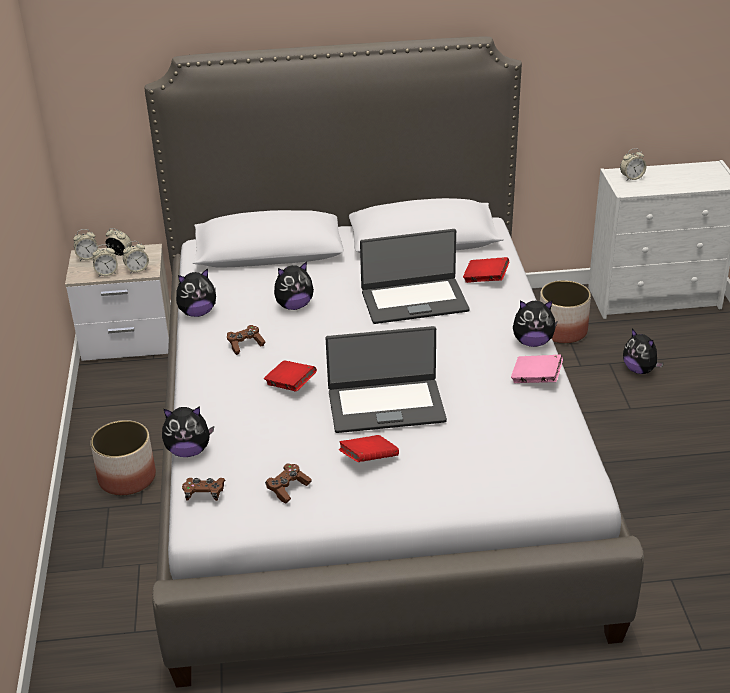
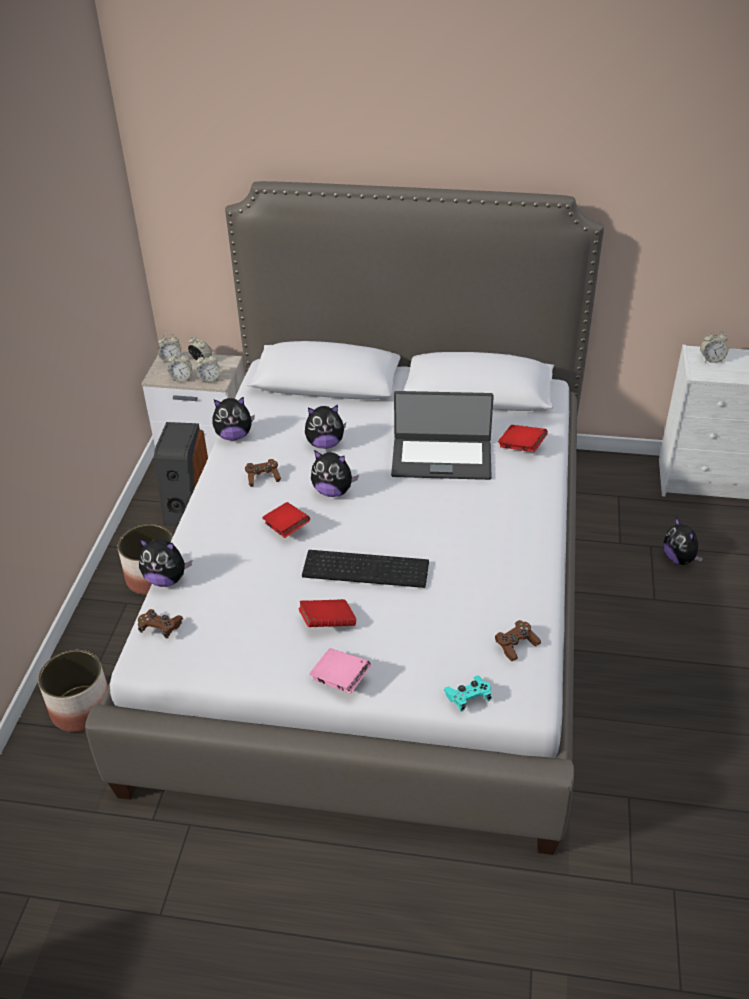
camera: 15 degrees right, 5 degrees up
(134, 404) = (186, 504): none -> speaker
(288, 488) = (238, 639): brown game controller -> brown game controller (516, 645)
(386, 405) = (367, 567): laptop -> keyboard
(529, 496) = (468, 698): none -> turquoise game controller
(532, 342) = (541, 525): plush toy -> plush toy (333, 491)
(536, 379) = (528, 567): pink book -> pink book (340, 679)
(562, 330) = (614, 502): planter -> planter (81, 708)

